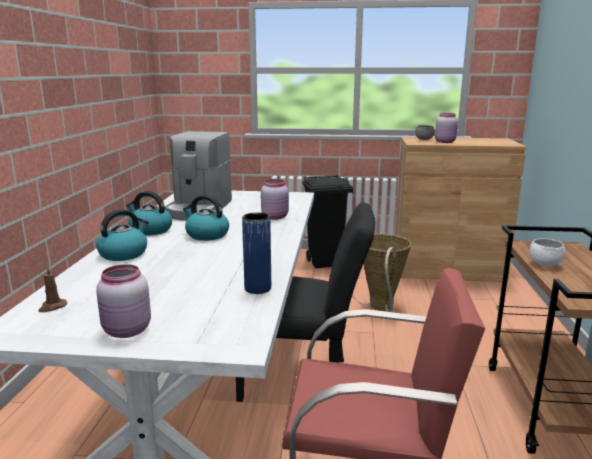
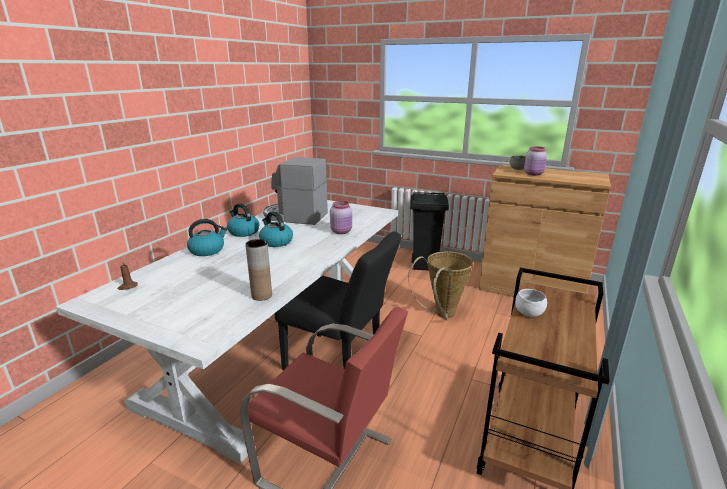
camera: 20 degrees right, 5 degrees up
(126, 331) = (149, 314): pink jar -> none
(199, 209) = (295, 216): coffee machine -> coffee machine turned 75 degrees clockwise
(258, 288) = (261, 295): blue vase -> brown vase

